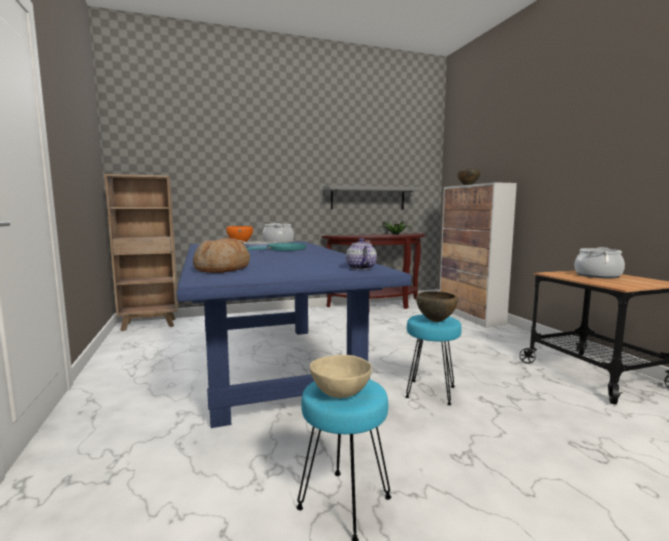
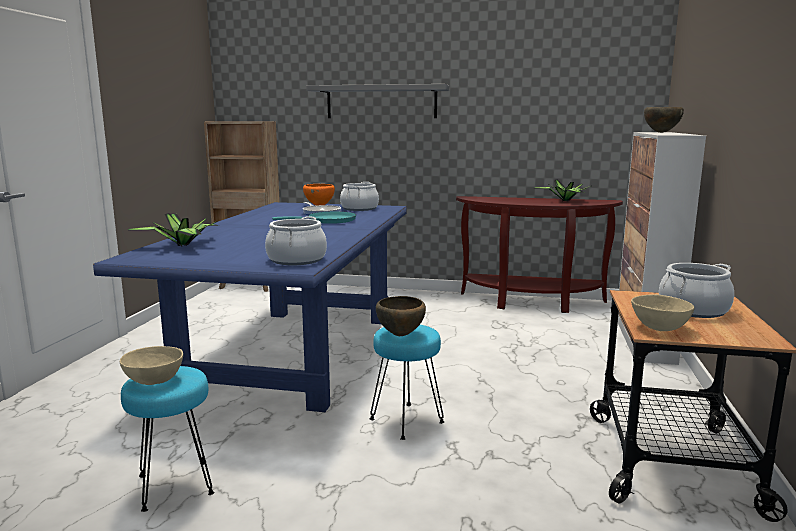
camera: 30 degrees right, 5 degrees up
(222, 269) = (183, 245): bread -> potted plant
(360, 268) = (296, 260): teapot -> cooking pot
(368, 198) = (531, 145): grey shelf -> grey shelf (381, 102)
(617, 284) = (659, 328): none -> beige bowl

